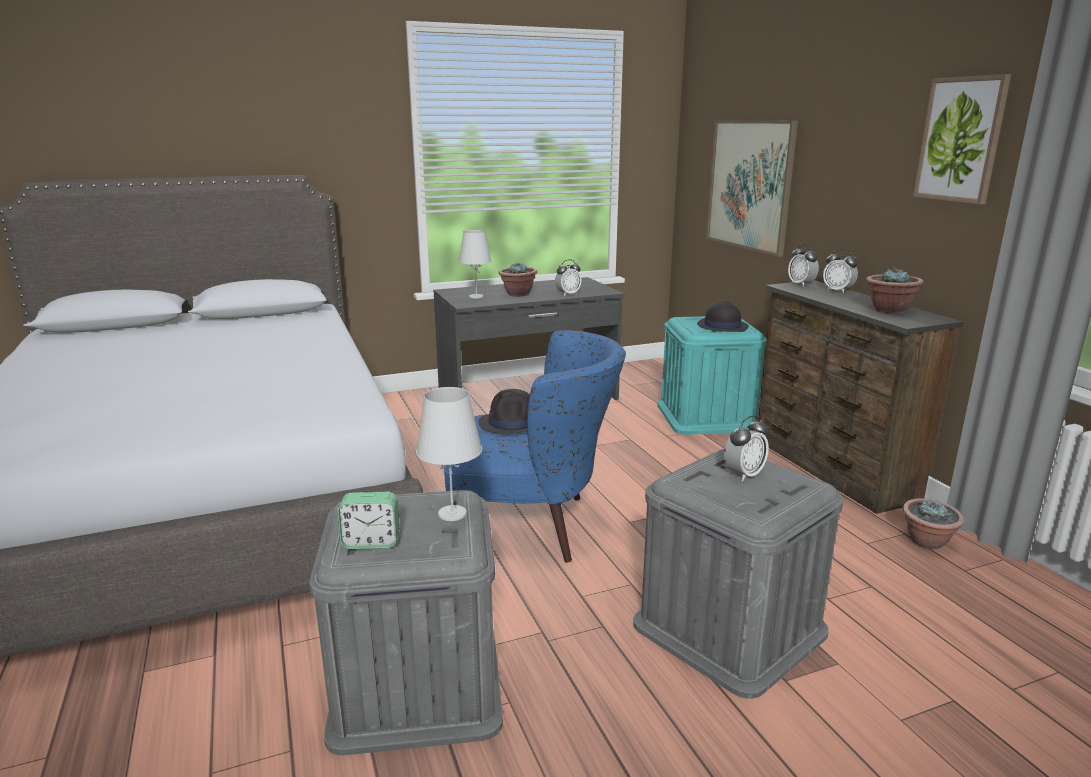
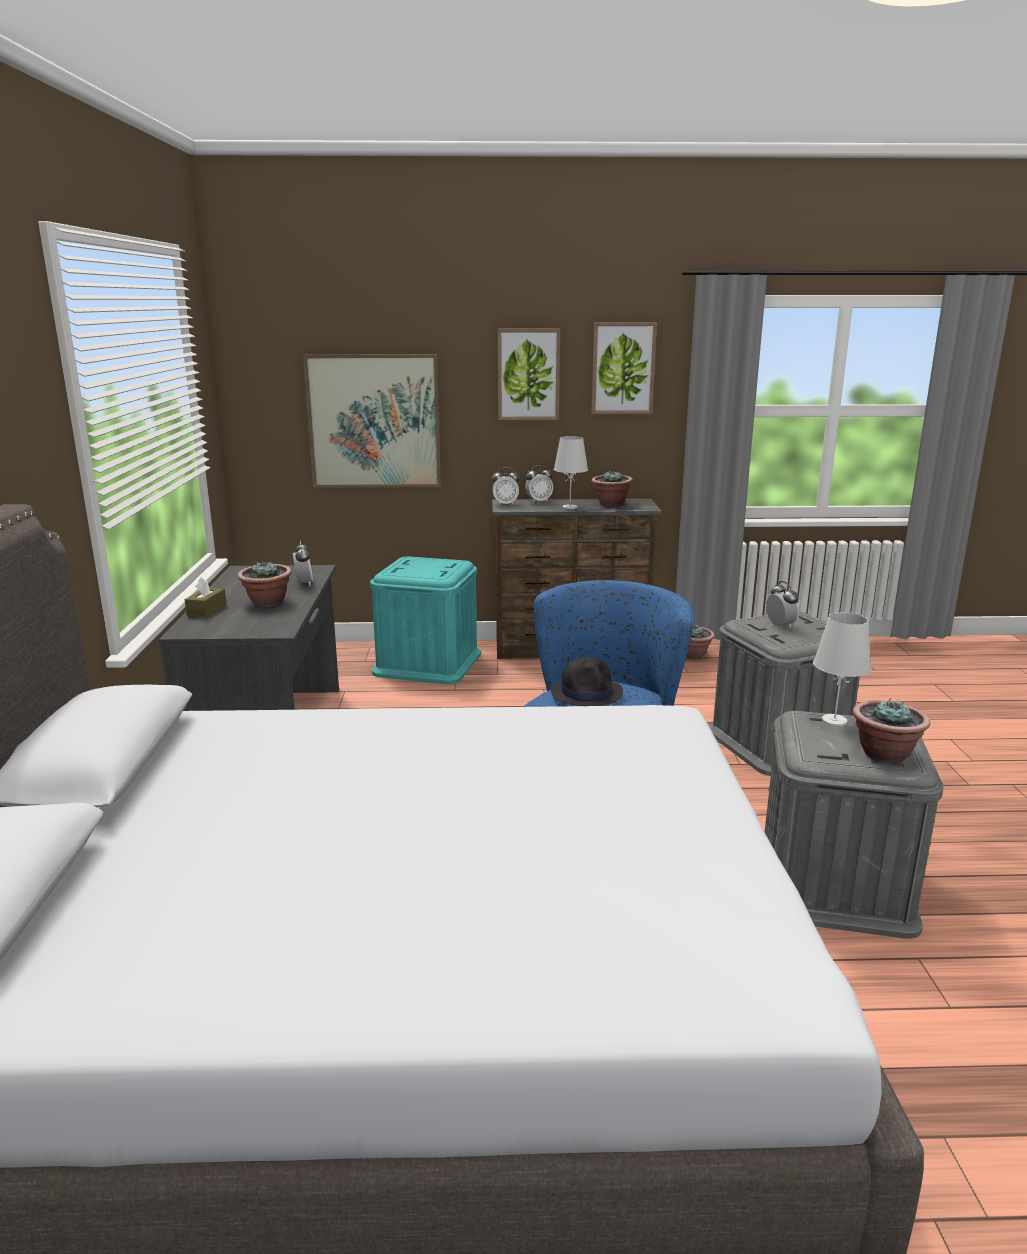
camera: 70 degrees left, 0 degrees up
(371, 542) = (884, 754): alarm clock -> potted plant
(476, 296) = (246, 622): white table lamp -> white table lamp (570, 507)
(490, 287) = (207, 610): none -> brown tissue box
(722, 326) = (435, 566): black hat -> none
(865, 144) = (528, 374): none -> picture

